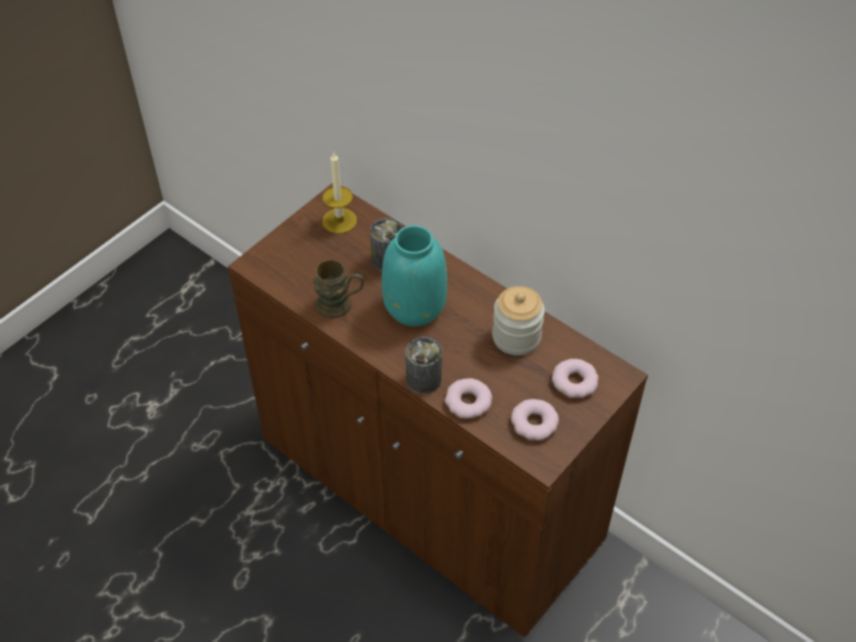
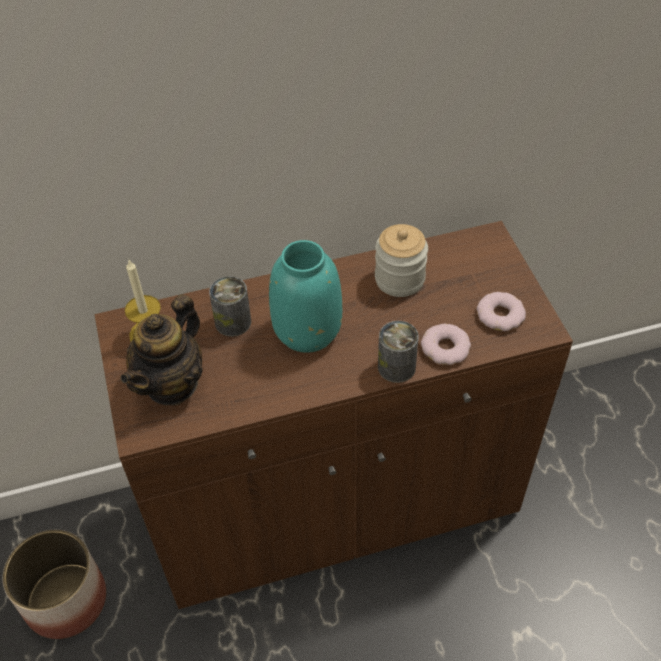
camera: 55 degrees left, 0 degrees up
(227, 367) = (66, 599): none -> planter
(307, 258) = (172, 383): none -> teapot
(340, 305) = (257, 386): brown mug -> none
(575, 382) = (476, 267): donut -> none

